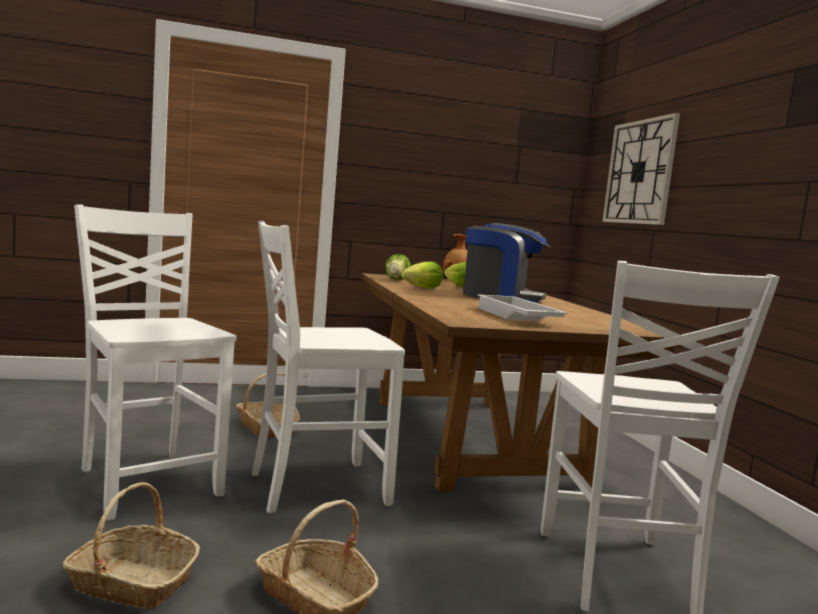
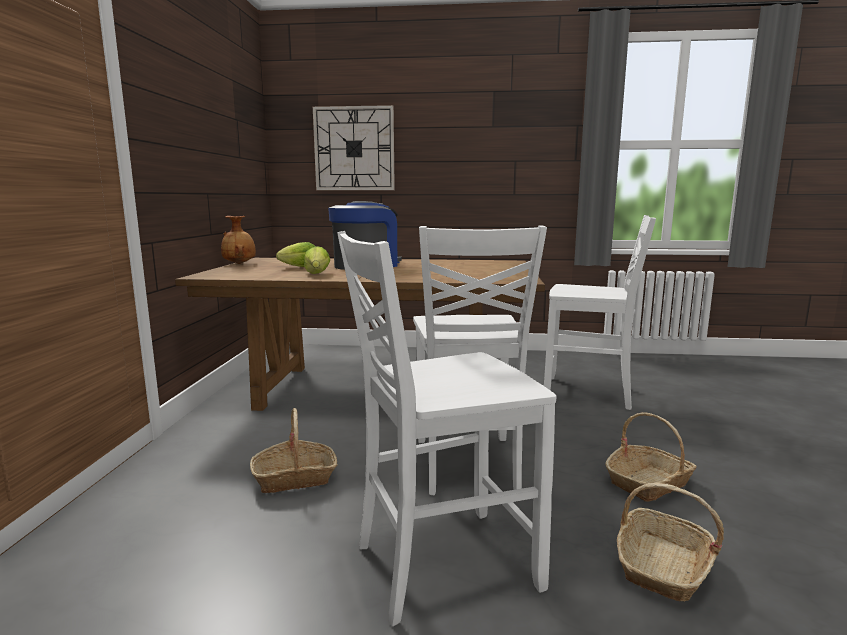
camera: 70 degrees left, 5 degrees up
(397, 279) = (246, 274): lettuce -> none
(516, 317) = (479, 272): white tray -> none

